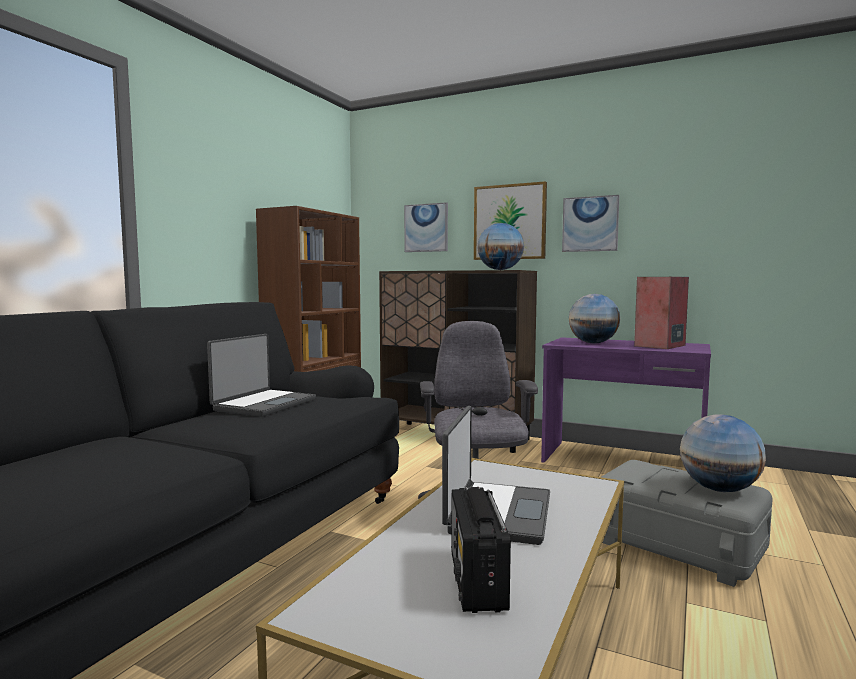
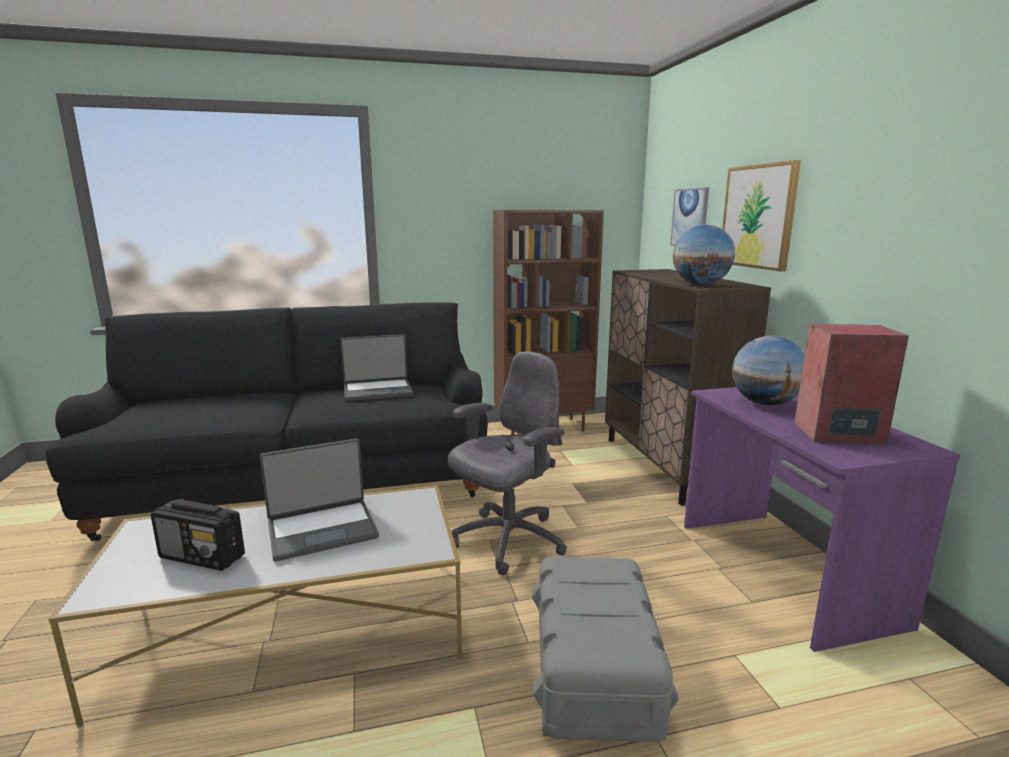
camera: 50 degrees right, 10 degrees up
(477, 581) = (202, 557): radio -> radio turned 120 degrees counterclockwise
(590, 224) = (840, 226): picture -> none
(719, 489) = (605, 634): globe -> none

